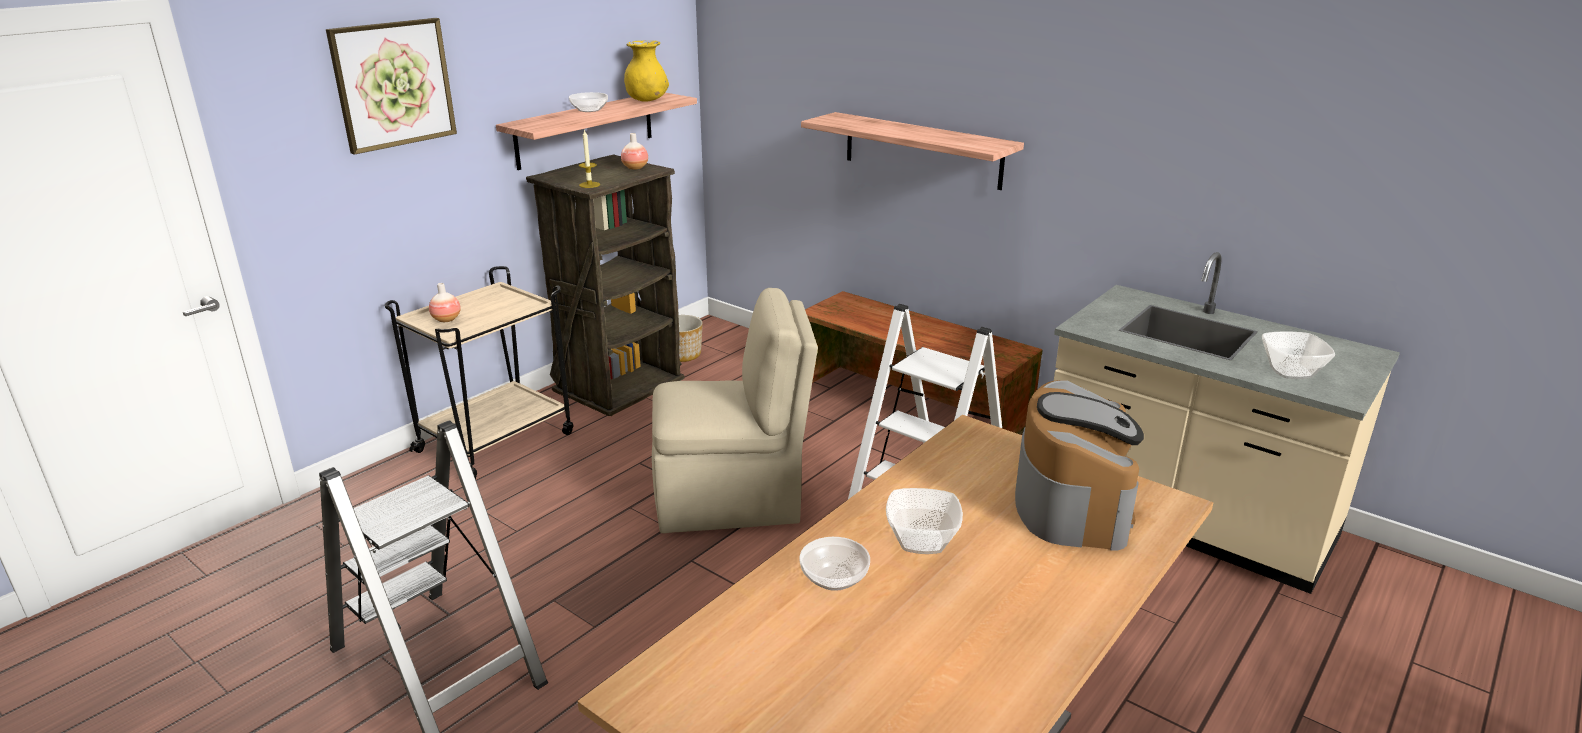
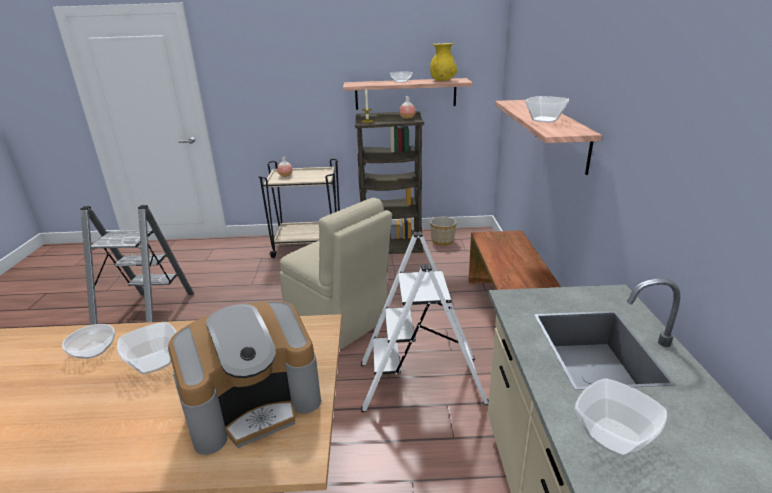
camera: 50 degrees right, 0 degrees up
(393, 84) = (286, 53): picture -> none
(934, 136) = (545, 120): none -> bowl

